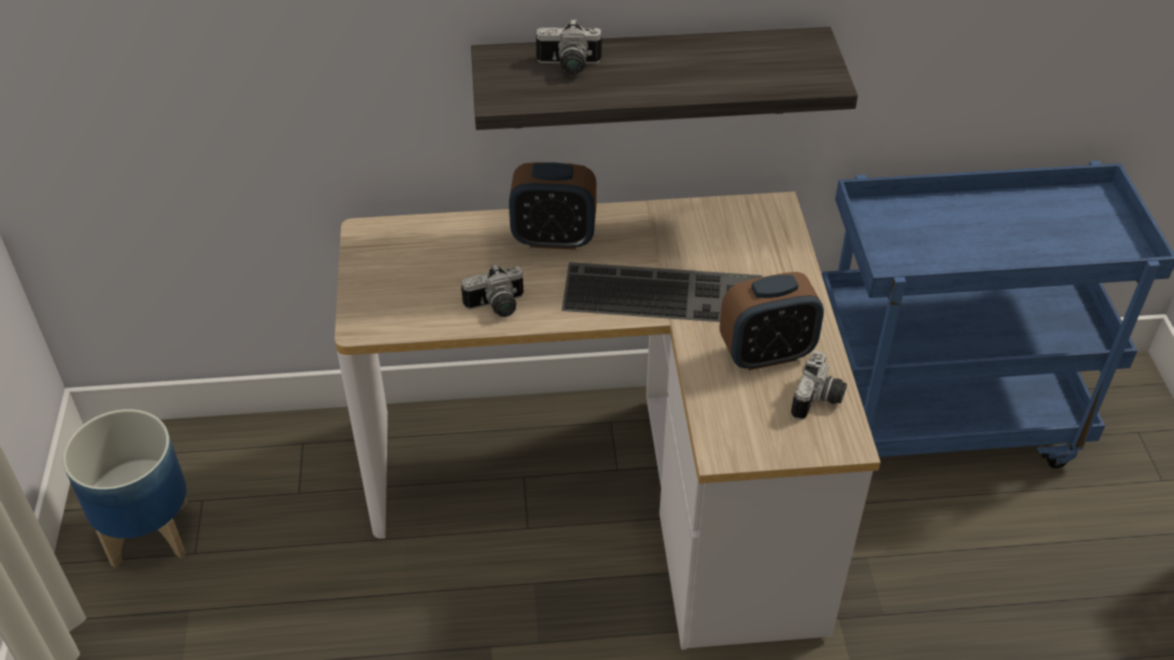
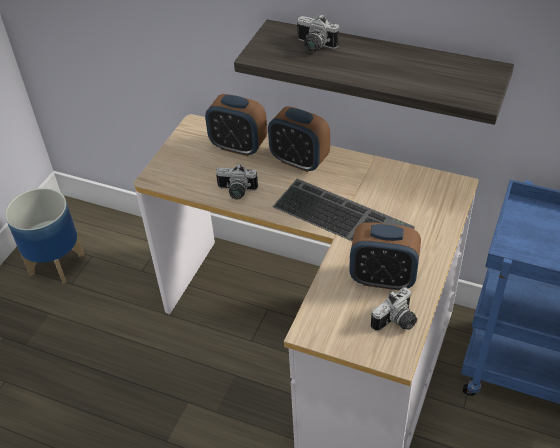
camera: 30 degrees right, 0 degrees up
(454, 244) = (238, 146): none -> alarm clock

